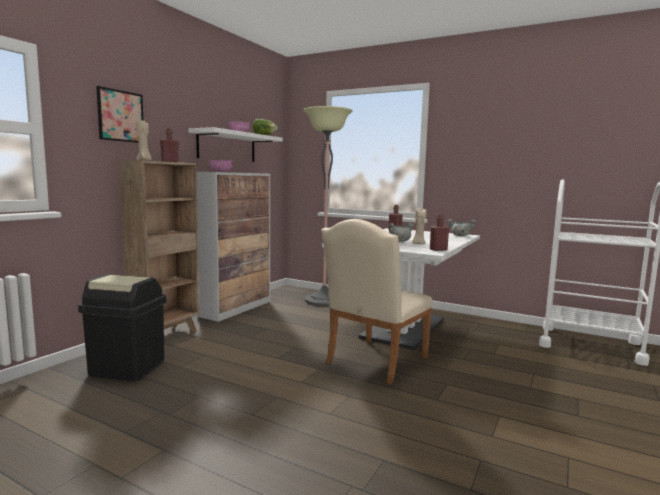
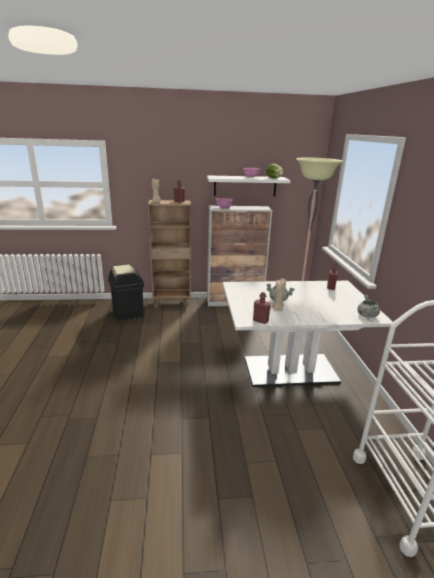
camera: 55 degrees right, 15 degrees up
(120, 116) = (154, 172): picture -> none
(373, 362) = (211, 377): beige chair -> none

